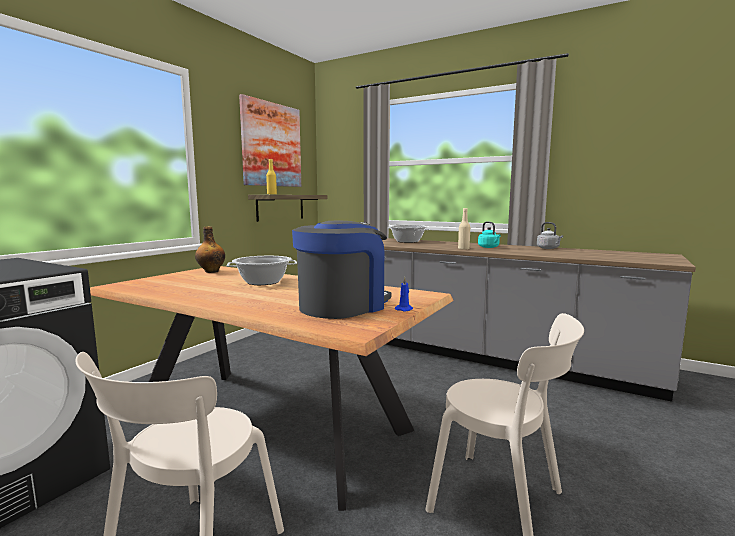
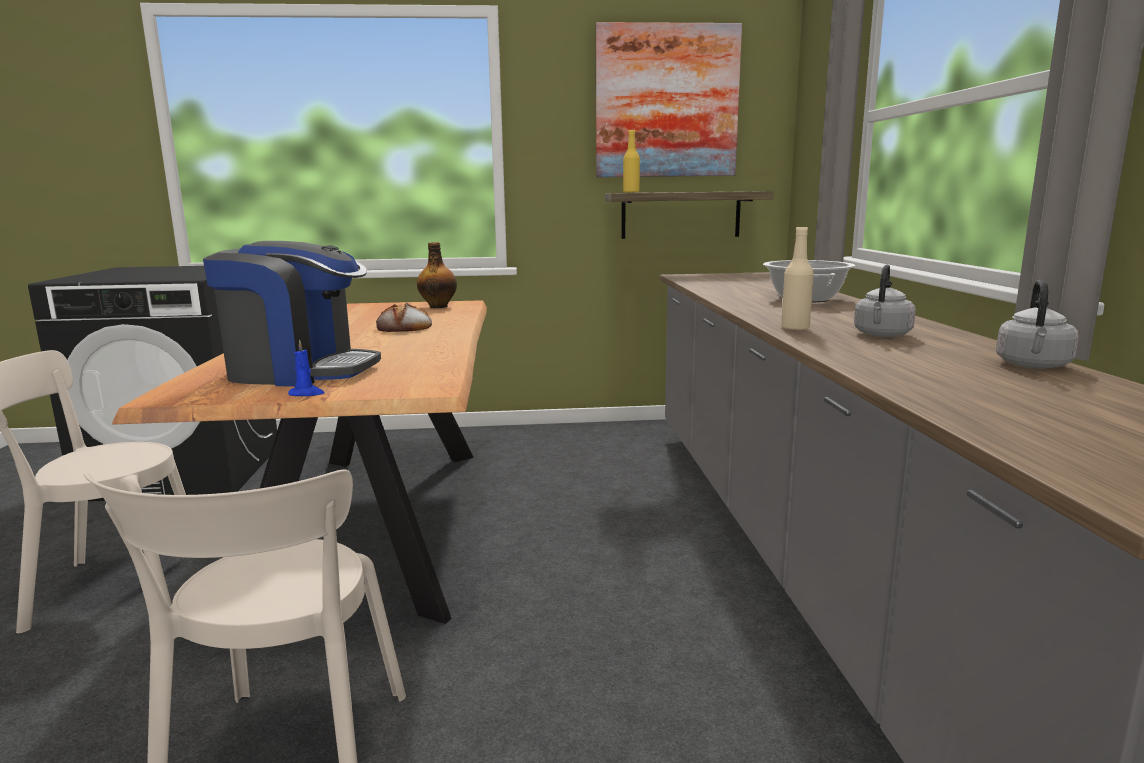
camera: 55 degrees right, 5 degrees up
(263, 282) = (405, 327): cooking pot -> bread
(489, 247) = (881, 335): turquoise kettle -> grey kettle

